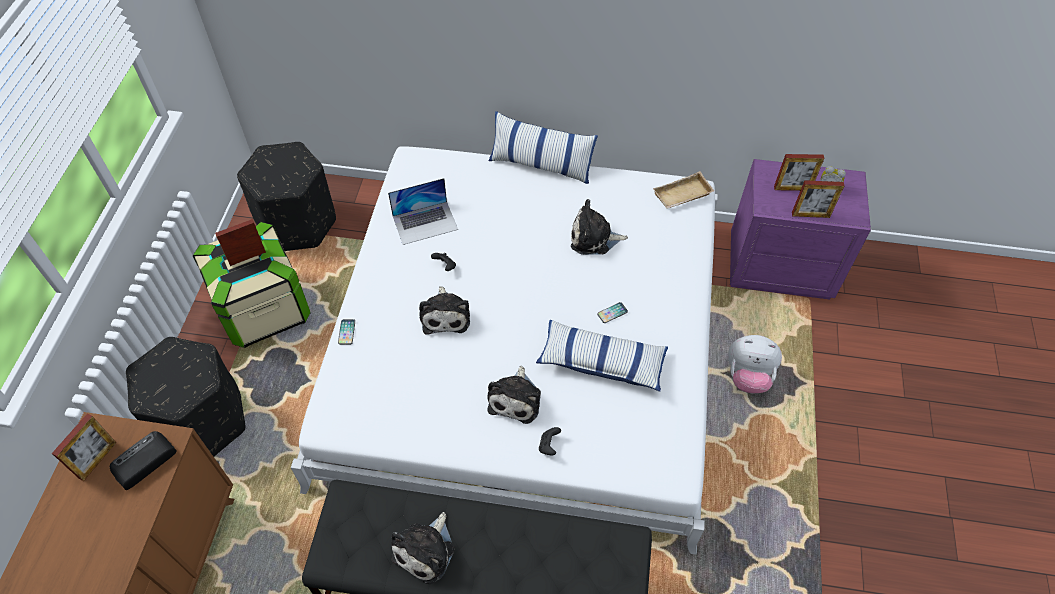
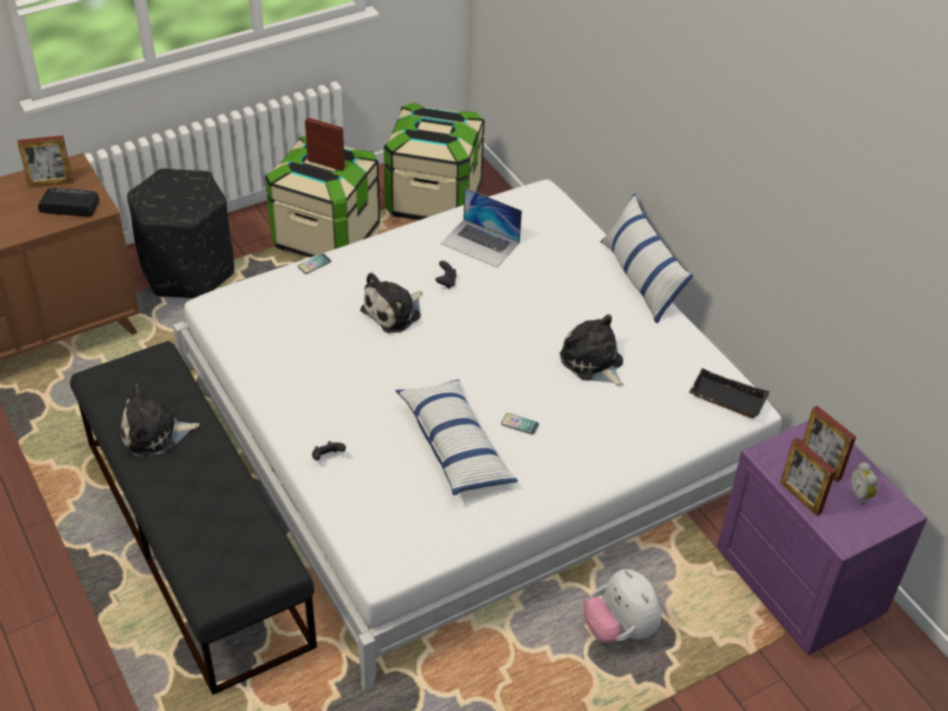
camera: 50 degrees right, 10 degrees down
(298, 223) = (434, 200): black ottoman -> storage box
(516, 398) = (355, 408): plush toy -> none
(682, 196) = (726, 399): beige tray -> black tray

